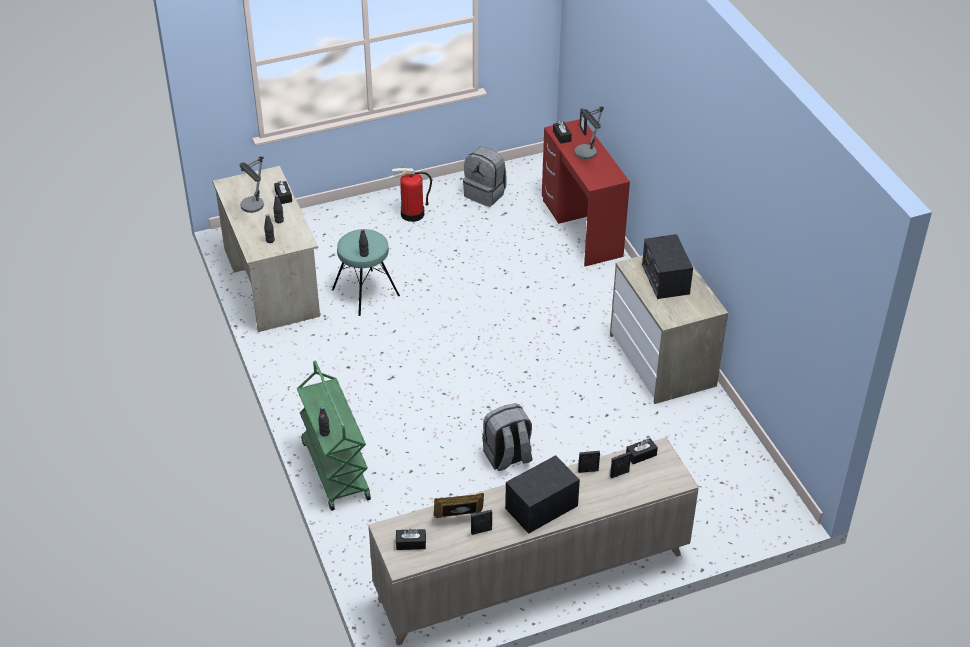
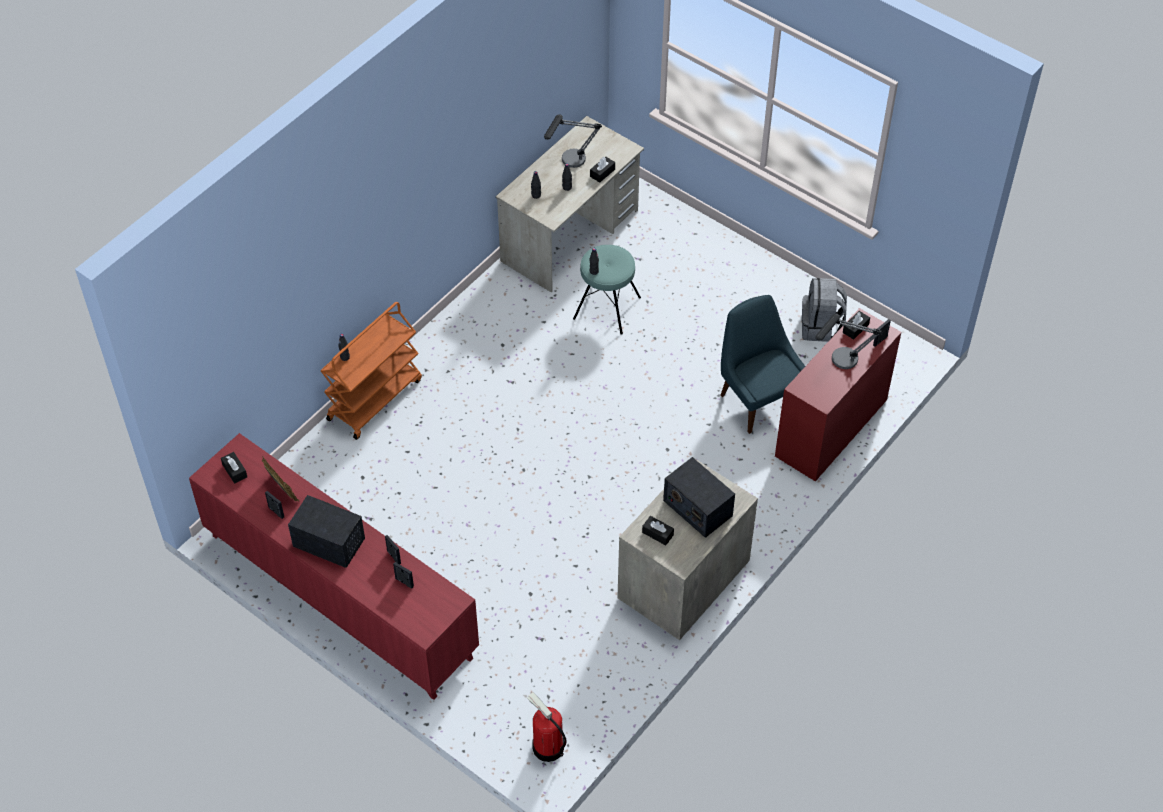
camera: 60 degrees right, 10 degrees up
(335, 470) = (374, 398): green cart -> orange cart
(412, 214) = (743, 287): fire extinguisher -> fire extinguisher (547, 747)
(507, 457) = (470, 513): grey backpack -> none
(526, 252) = (758, 400): none -> blue chair
(532, 577) = (340, 597): beige cabinet -> red cabinet
(641, 455) = (438, 589): black tissue box -> black tissue box (657, 534)
(665, 279) = (697, 508): radio -> radio turned 90 degrees counterclockwise

